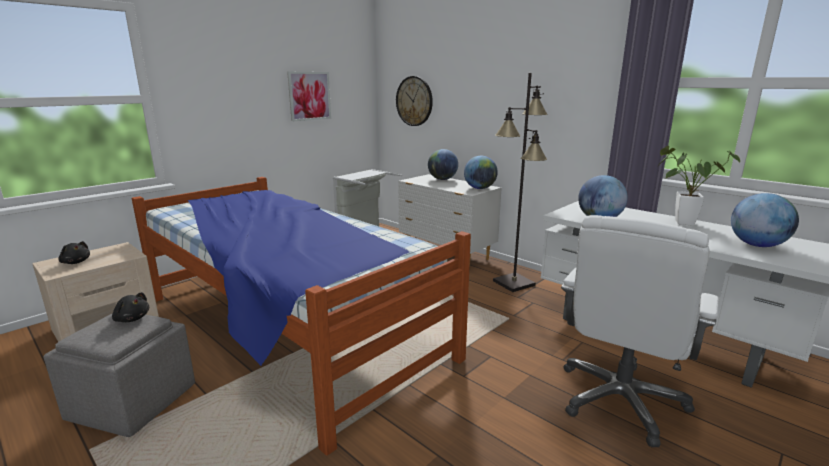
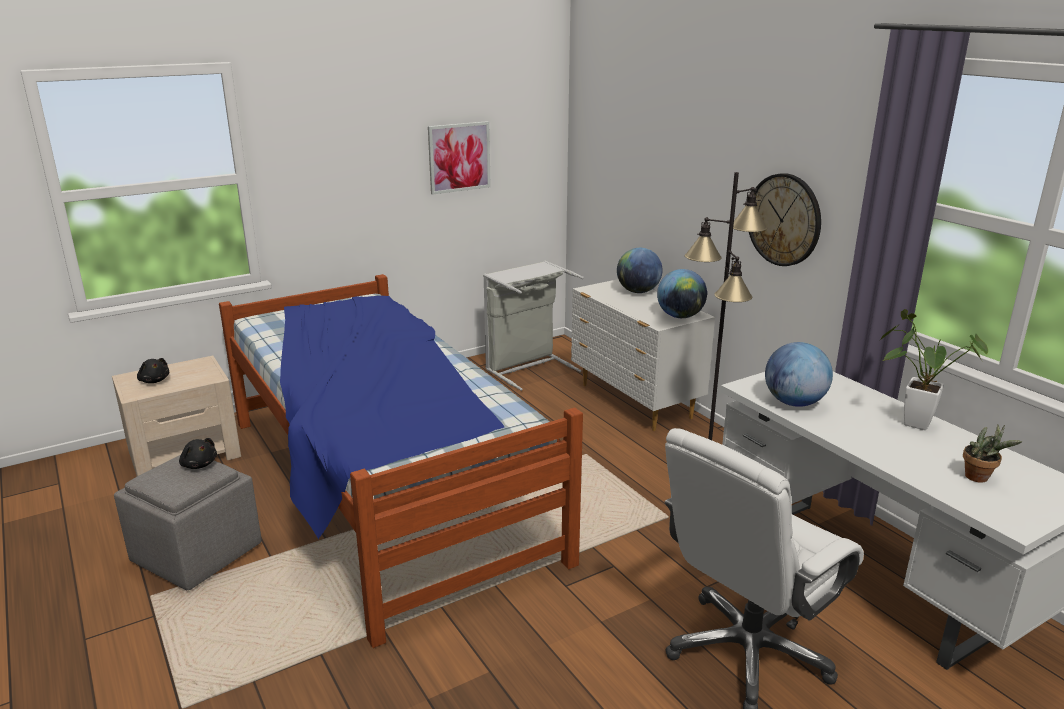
camera: 15 degrees right, 5 degrees up
(414, 101) = (613, 166): wall clock -> wall clock (784, 220)
(757, 245) = (980, 478): globe -> potted plant

